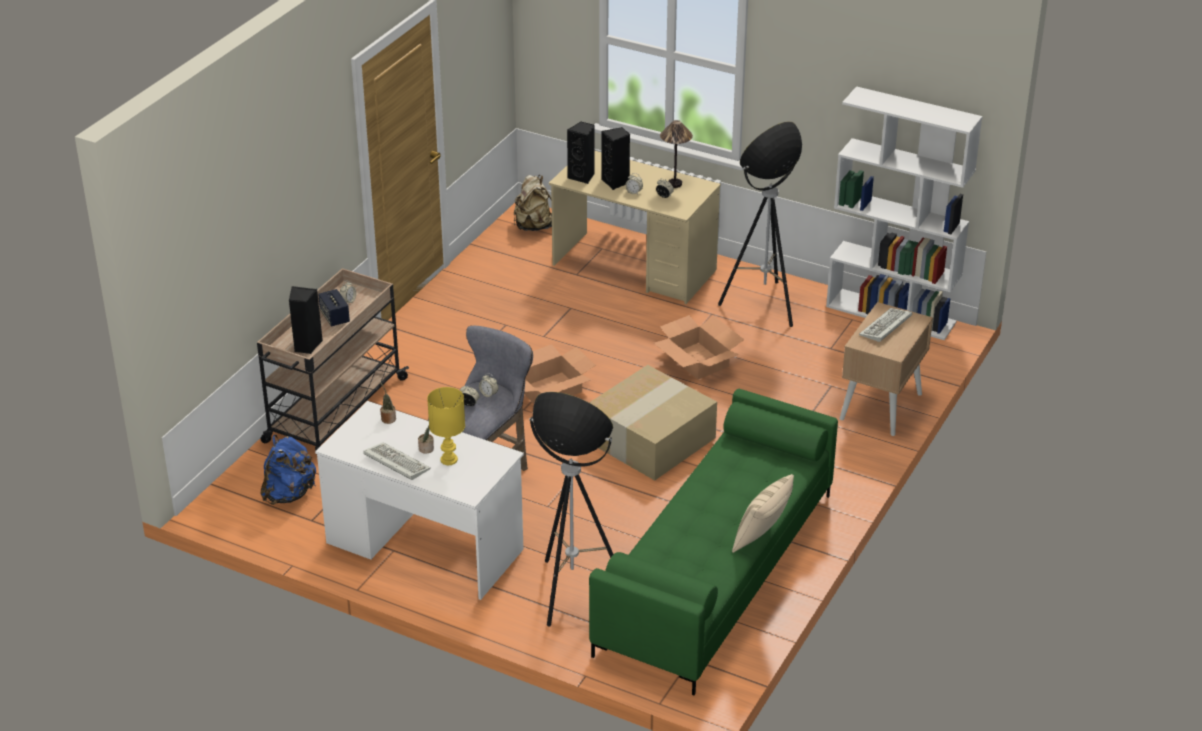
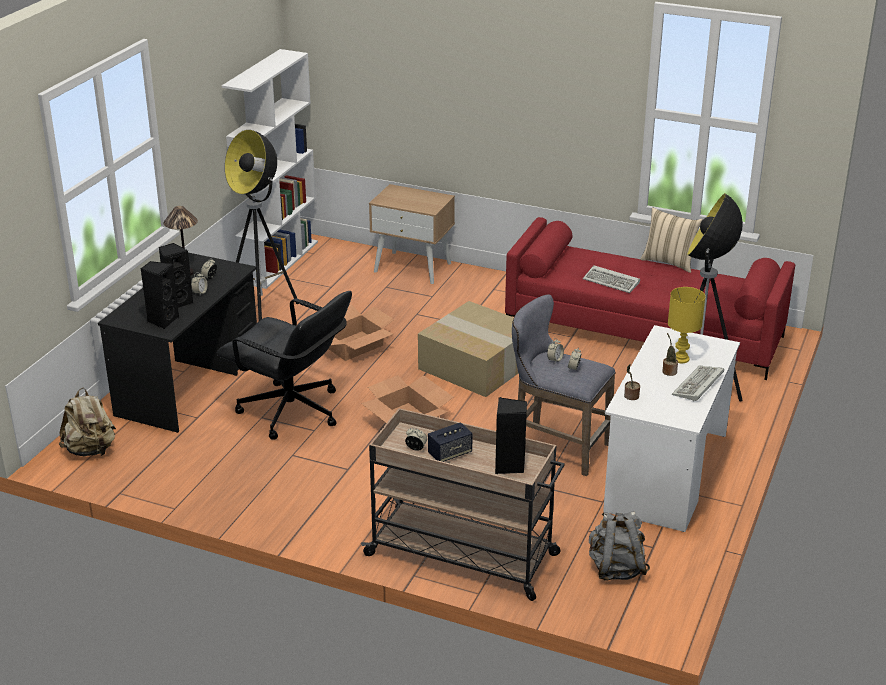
camera: 95 degrees left, 5 degrees down
(289, 494) = (616, 568): blue backpack -> grey backpack
(577, 324) = (291, 412): none -> black office chair
(634, 268) = (189, 384): beige desk -> black desk
(716, 573) = (645, 331): green sofa -> red sofa
(885, 327) = (407, 200): keyboard -> keyboard (612, 282)

